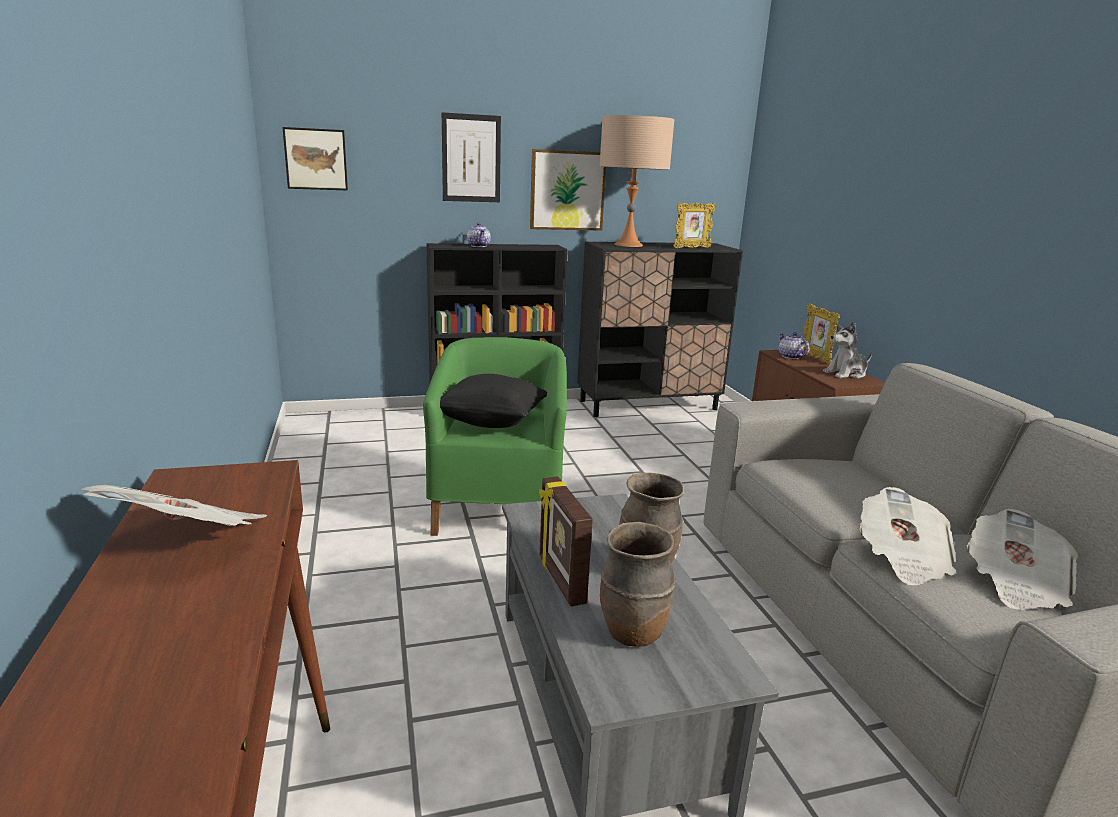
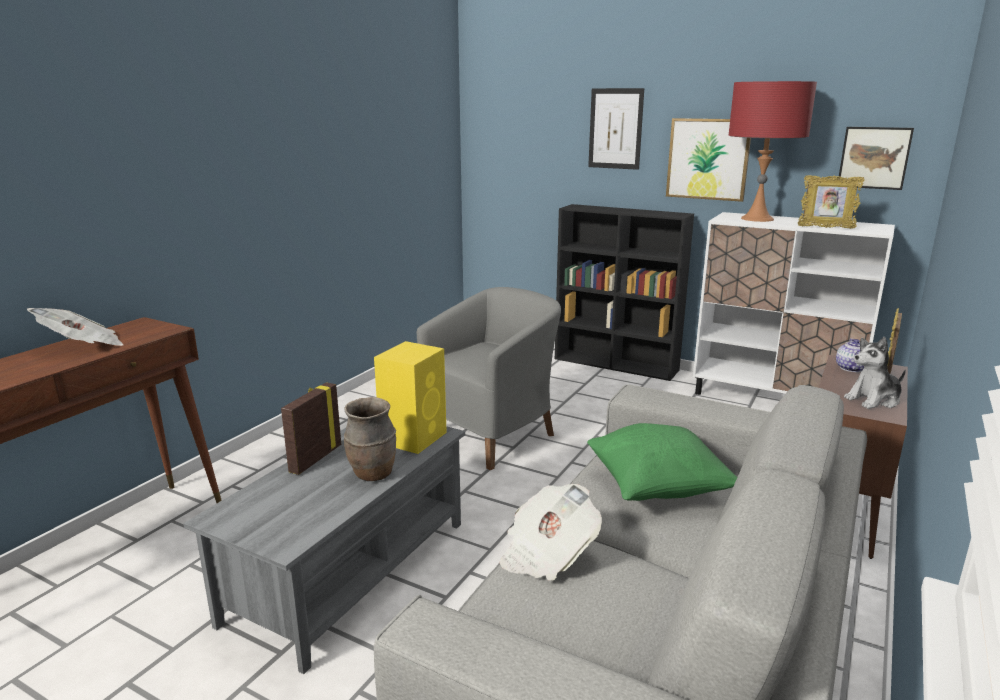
camera: 45 degrees right, 0 degrees up
(316, 159) = (496, 132): picture -> picture (874, 158)
(479, 246) = (607, 209): teapot -> none
(491, 422) = (475, 357): black pillow -> none
(499, 507) = (492, 434): green armchair -> grey armchair
(600, 516) = (414, 437): none -> yellow speaker
(628, 245) = (757, 219): beige table lamp -> red table lamp
(632, 633) = (288, 499): brown vase -> none
(649, 405) = (775, 399): black cabinet -> white cabinet
(842, 481) = (657, 489): none -> green pillow
(846, 374) = (874, 400): plush toy -> plush toy turned 45 degrees counterclockwise
(1014, 584) = (600, 619): newspaper -> none

